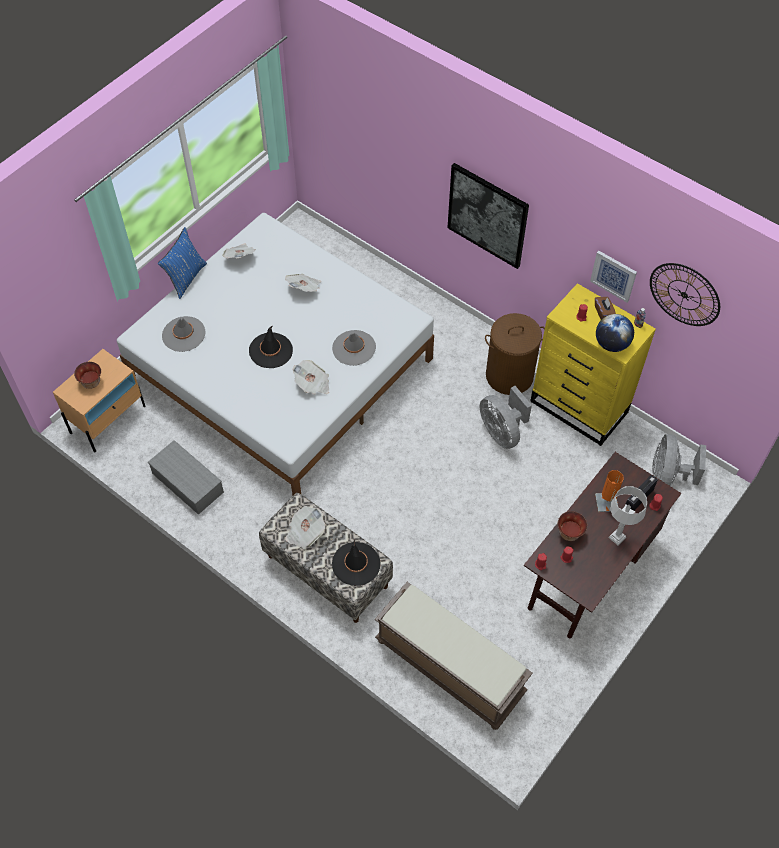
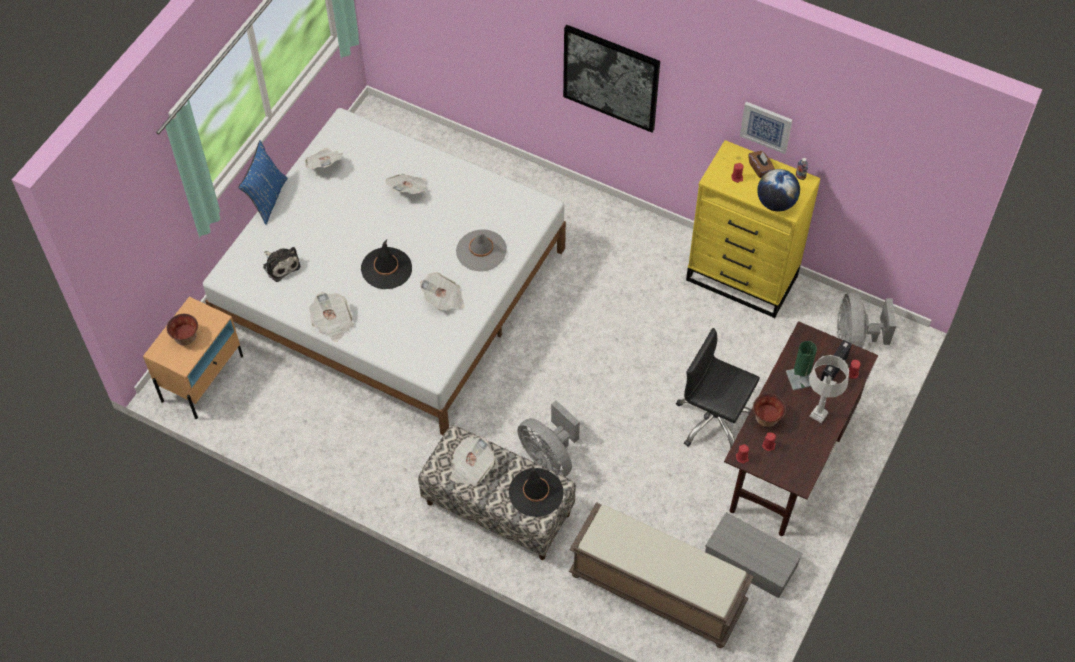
camera: 10 degrees left, 0 degrees up
(183, 334) = (280, 265): grey hat -> plush toy
(189, 483) = (316, 436): grey storage box -> grey storage box (752, 561)
(215, 389) = (332, 323): none -> newspaper
(502, 432) = (661, 320): grey fan -> grey fan (549, 457)
(509, 375) = (656, 254): brown laundry basket -> none
(530, 526) = (714, 420): none -> black office chair
(606, 502) = (800, 378): orange table lamp -> green table lamp
(684, 294) = (848, 137): wall clock -> none

